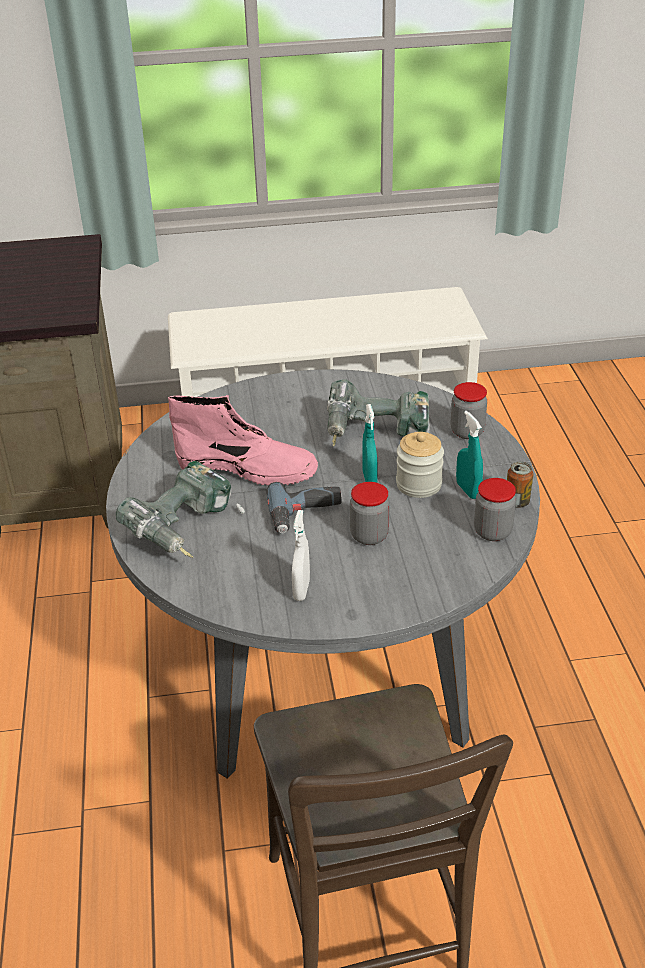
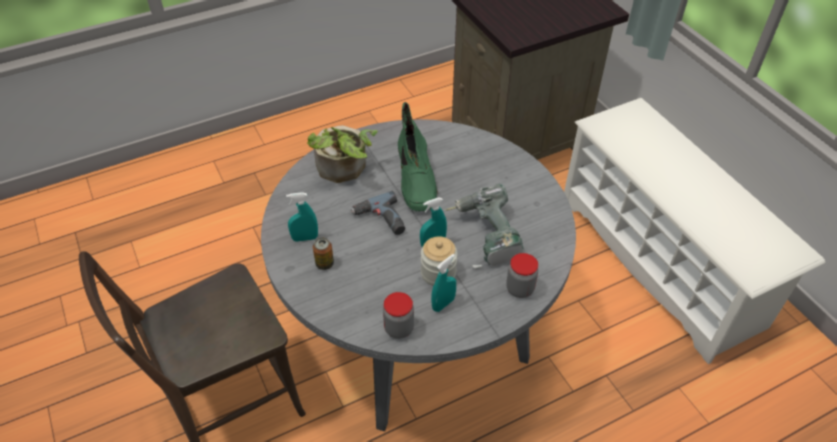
camera: 70 degrees right, 10 degrees up
(186, 531) = (343, 170): power drill -> potted plant
(248, 470) = (416, 180): pink boot -> green boot
(301, 590) = (305, 238): white spray bottle -> turquoise spray bottle
(369, 535) = (370, 259): jar -> none
(517, 502) = (441, 337): can -> can (324, 264)

